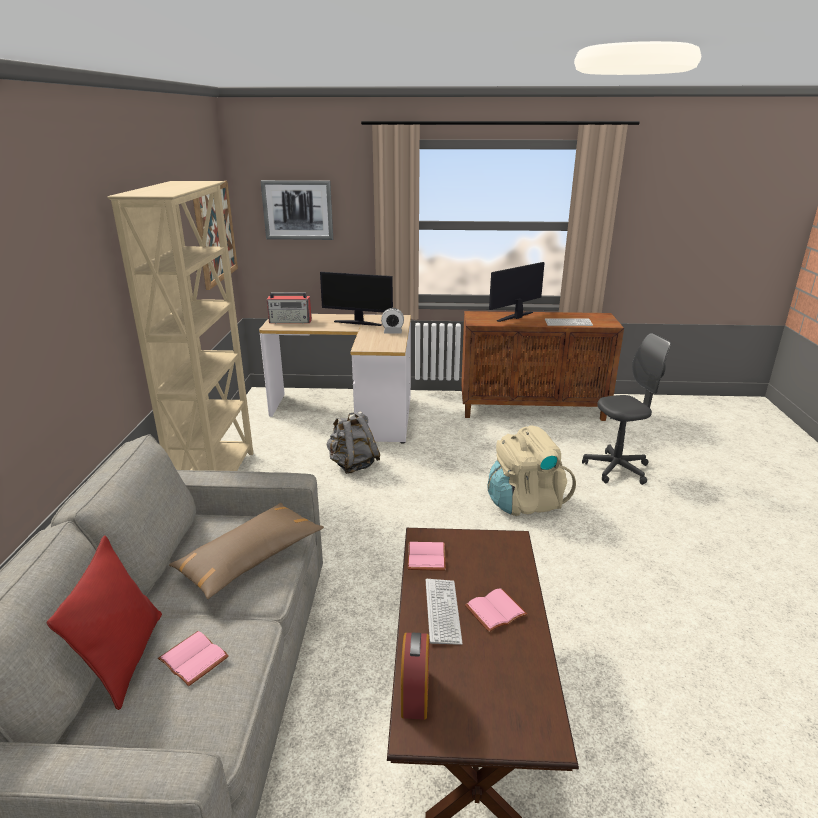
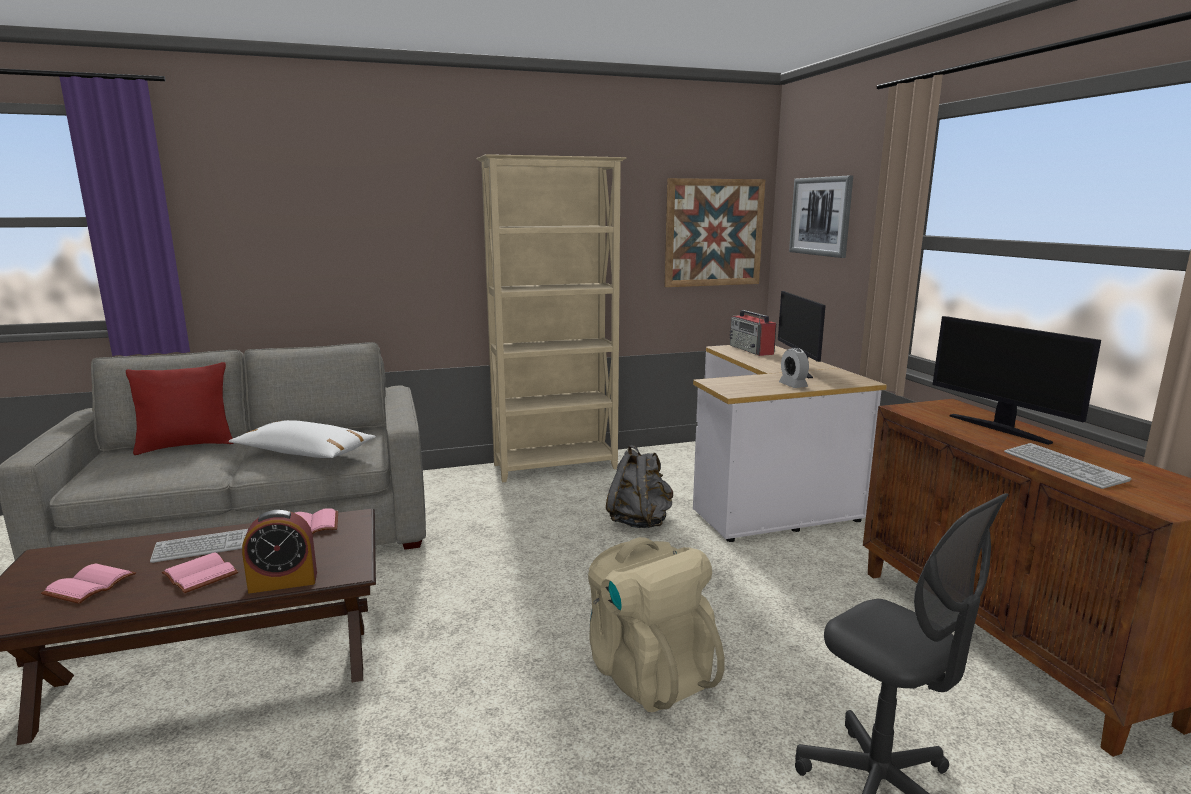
camera: 70 degrees right, 10 degrees down
(195, 658) = (174, 461): pink book -> pink book (90, 586)
(250, 558) = (304, 453): brown pillow -> white pillow
(415, 693) = (92, 549): alarm clock -> alarm clock (283, 582)
(516, 317) = (1000, 428): monitor -> monitor turned 150 degrees counterclockwise

